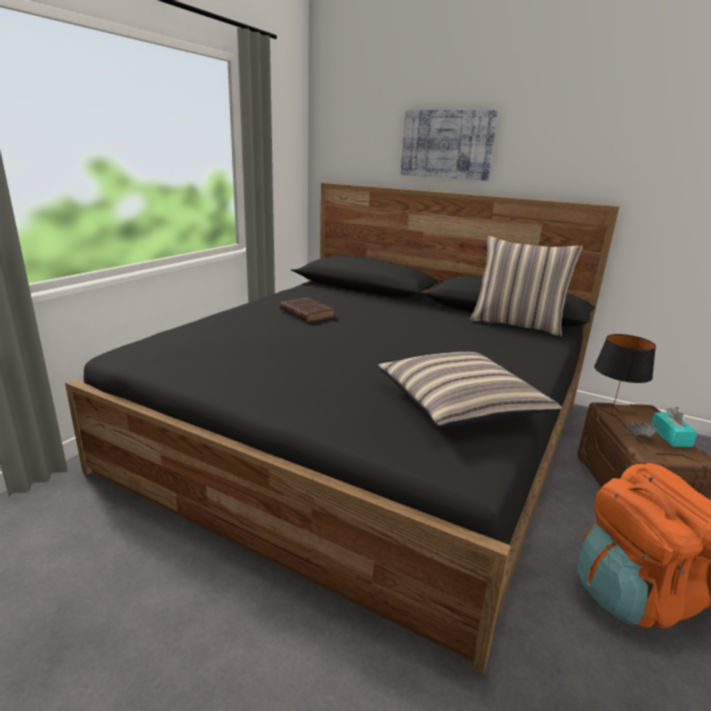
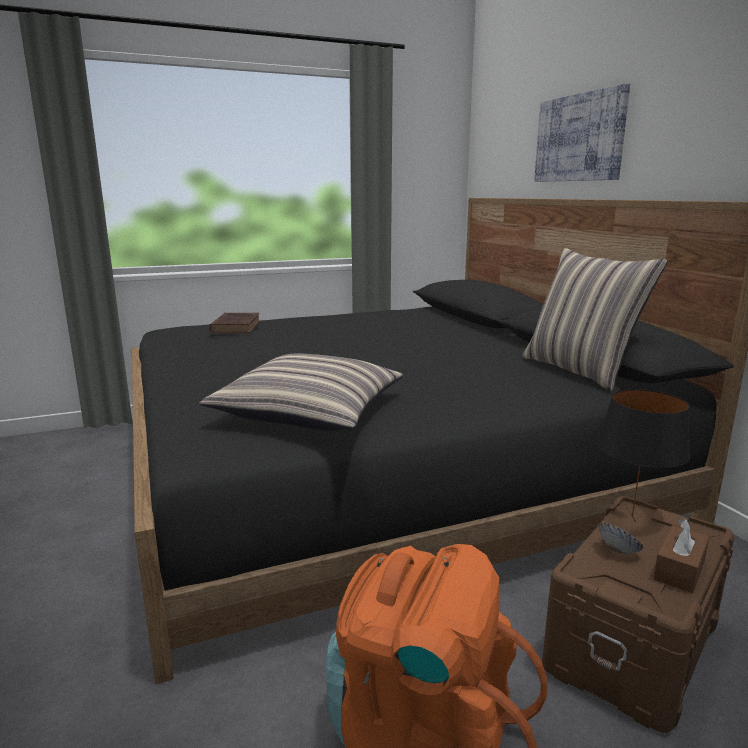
camera: 40 degrees right, 5 degrees down
(306, 313) = (356, 325): brown book -> brown book (236, 327)
(670, 436) = (679, 569): turquoise tissue box -> brown tissue box

